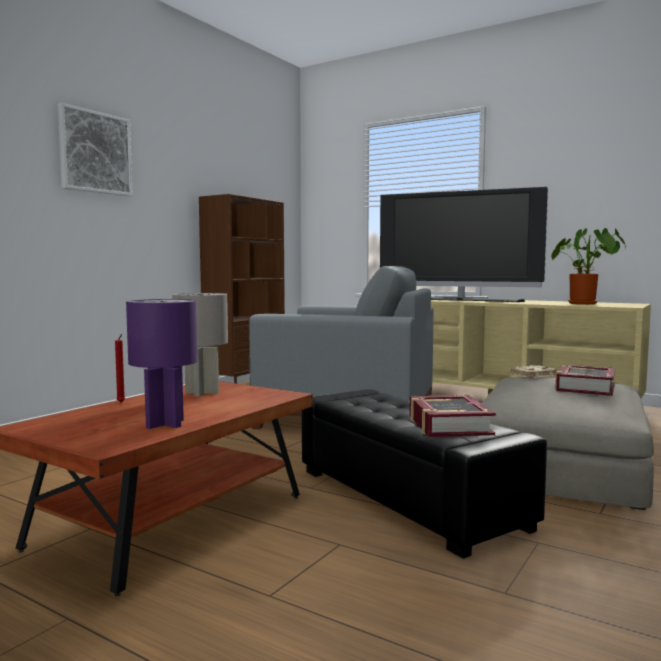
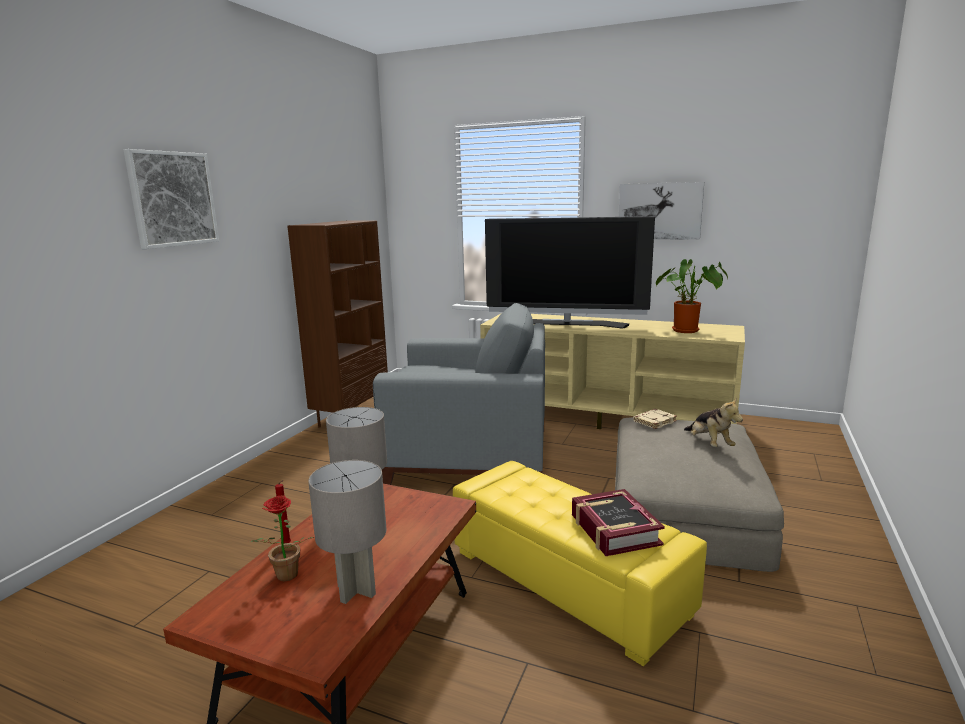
camera: 10 degrees left, 10 degrees up
(106, 415) = (284, 578): none -> potted plant
(164, 424) = (355, 590): purple table lamp -> grey table lamp
(407, 497) = (567, 581): black ottoman -> yellow ottoman
(560, 192) = (659, 211): none -> picture
(585, 387) = (709, 444): book -> plush toy

